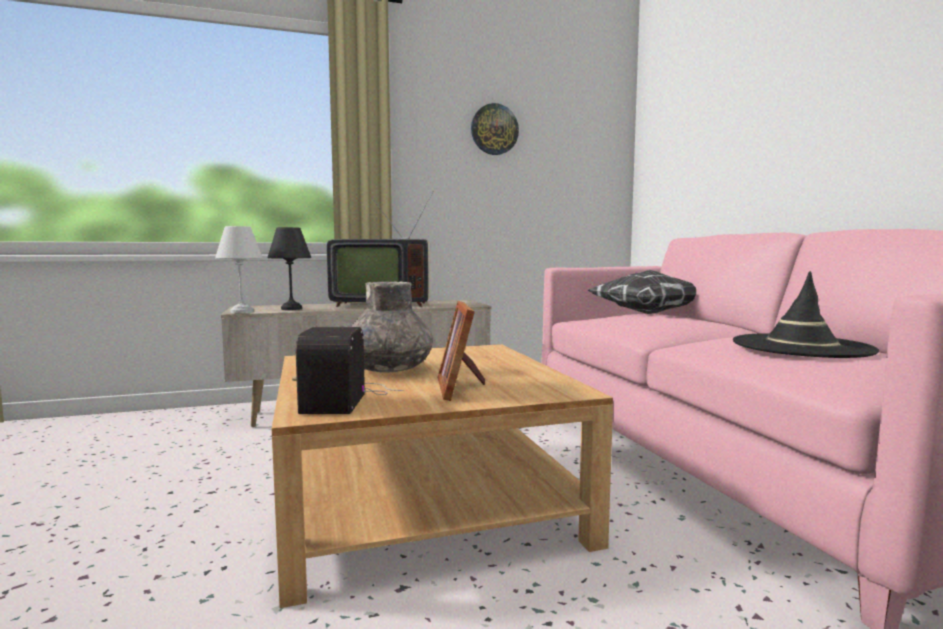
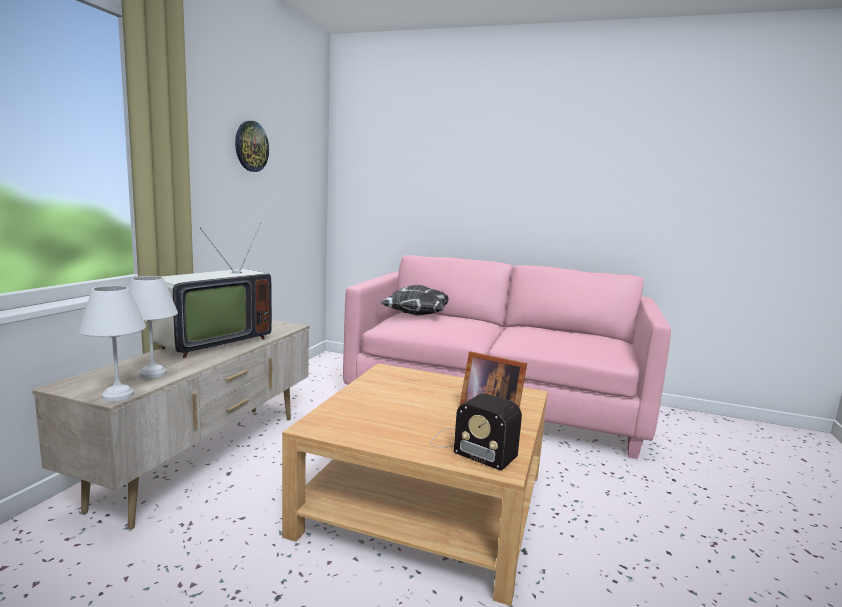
camera: 55 degrees left, 5 degrees up
(291, 309) = (153, 374): black table lamp -> white table lamp
(389, 370) = (409, 414): grey vase -> none
(801, 347) = (563, 338): black hat -> none

